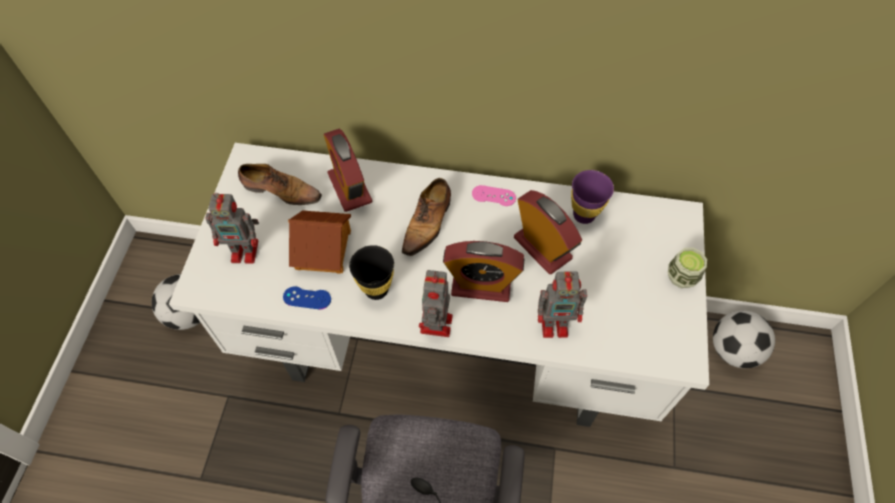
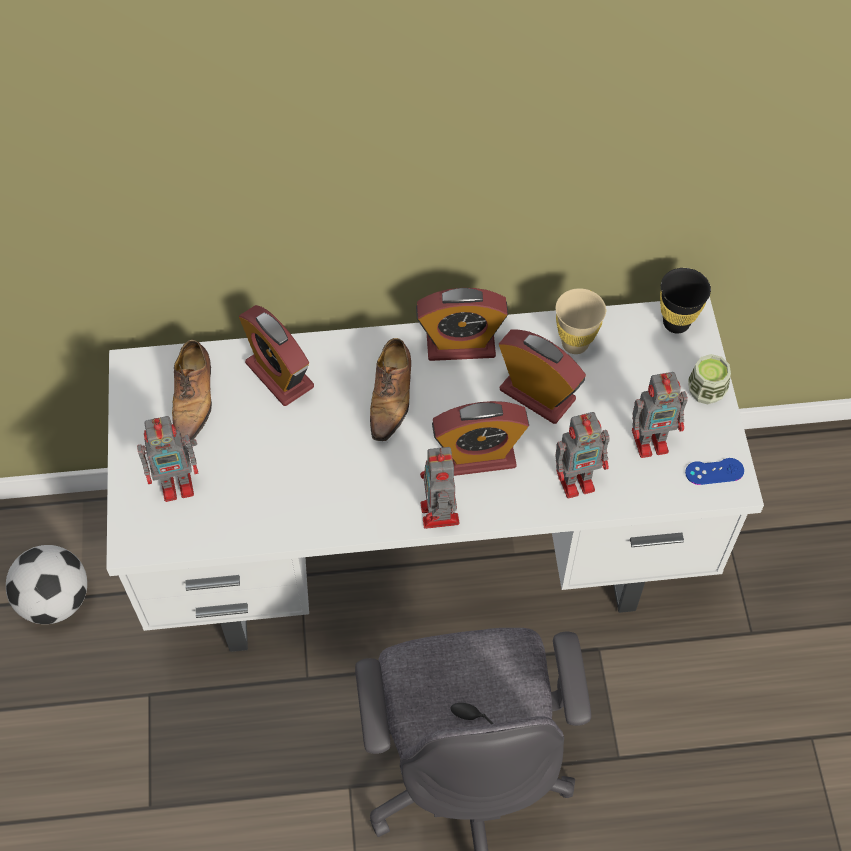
camera: 15 degrees left, 0 degrees up
(281, 191) = (193, 399): shoe -> shoe turned 90 degrees clockwise
(307, 298) = (275, 521): blue game controller -> blue game controller (714, 471)
(324, 249) = (275, 458): toy house -> none
(376, 290) = (355, 491): black cup -> black cup (676, 323)
(493, 196) = (460, 344): pink game controller -> alarm clock
(584, 215) = (575, 343): purple cup -> beige cup
(626, 306) = (652, 440): none -> toy robot
(733, 350) = (790, 470): football -> none

